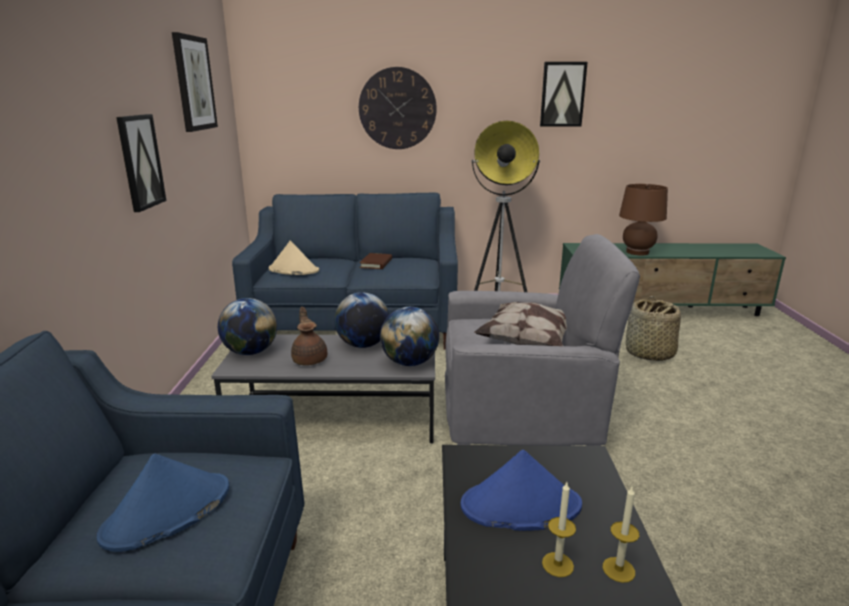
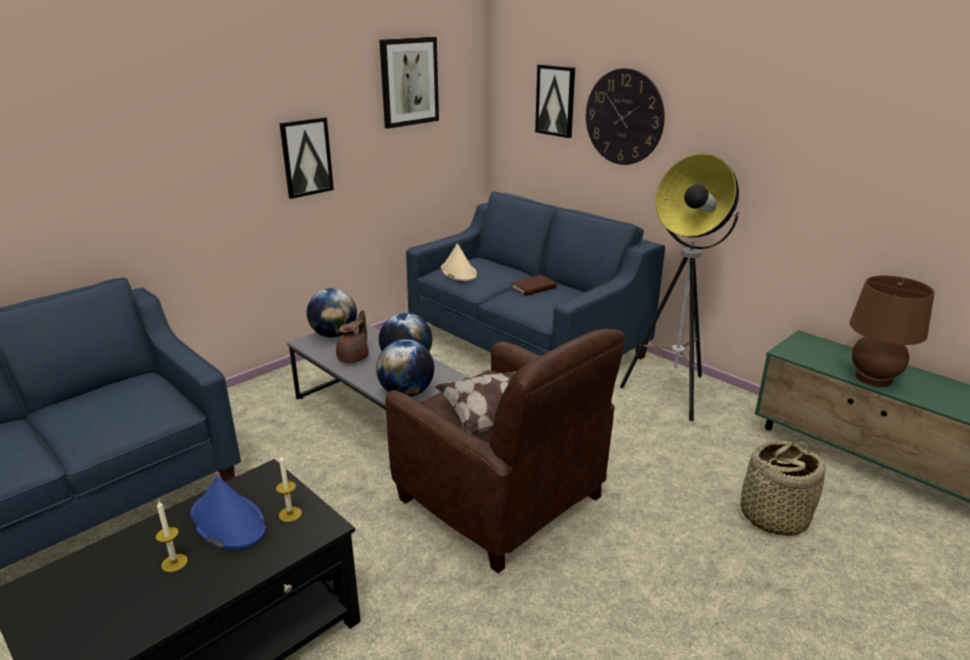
camera: 45 degrees right, 5 degrees up
(167, 512) = (102, 412): blue hat -> none
(521, 420) = (503, 499): grey armchair -> brown armchair
(562, 94) = (824, 125): picture -> picture (555, 100)
(618, 569) = (189, 591): candle -> candle (290, 514)

